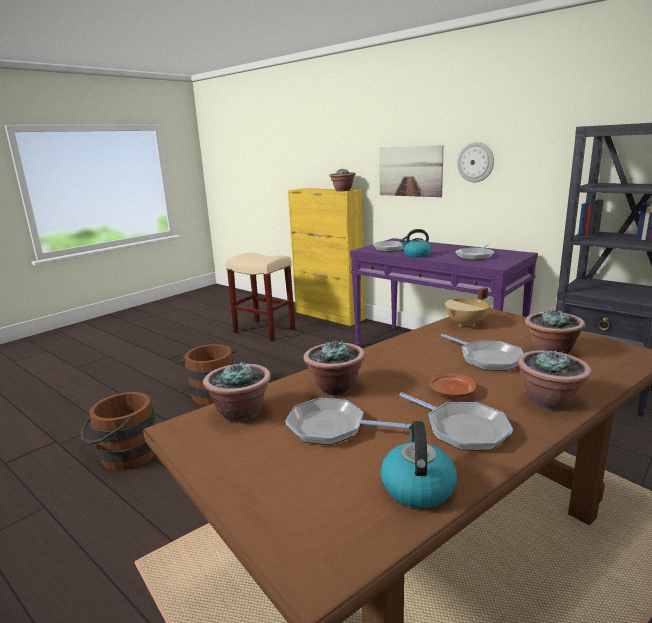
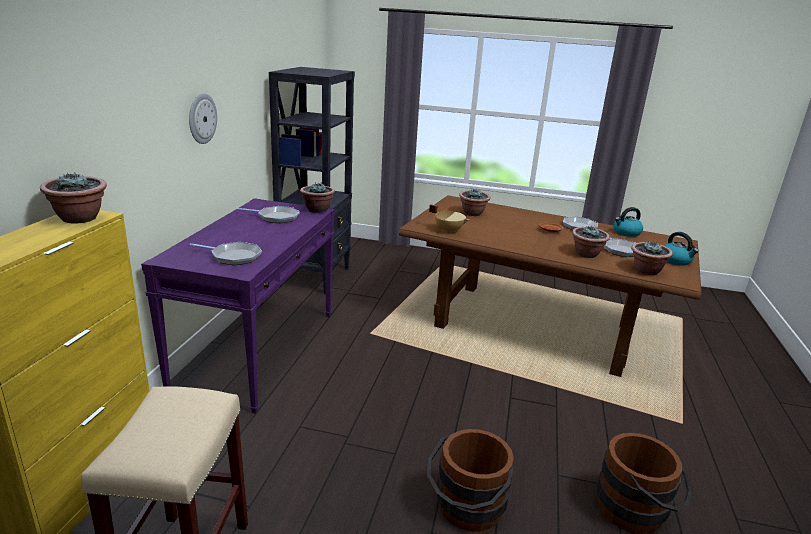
camera: 120 degrees left, 5 degrees up
(410, 171) = (140, 148): picture -> none
(416, 255) = (276, 241): kettle -> kettle (676, 261)
(487, 359) = (500, 225): frying pan -> none
(549, 401) = (531, 215): potted plant -> potted plant (317, 210)

